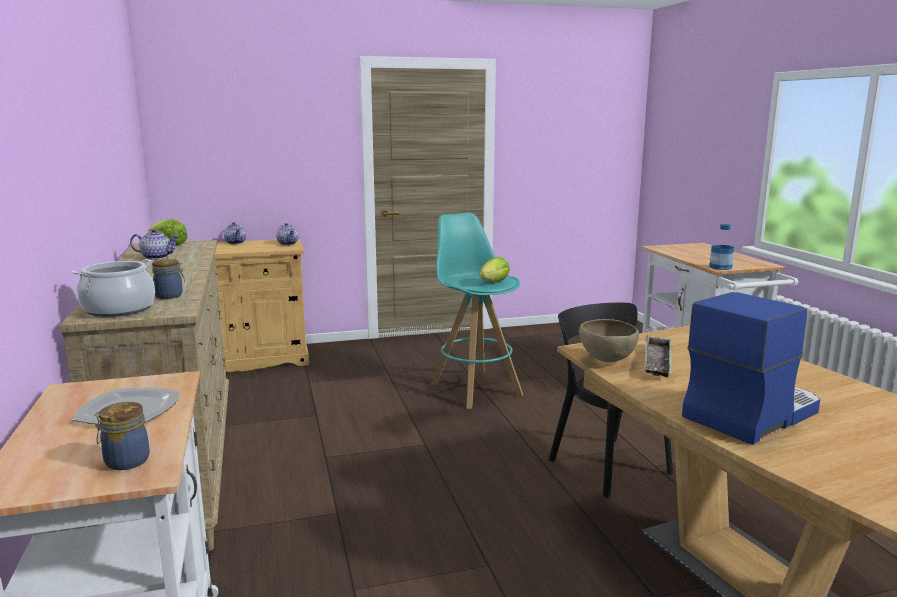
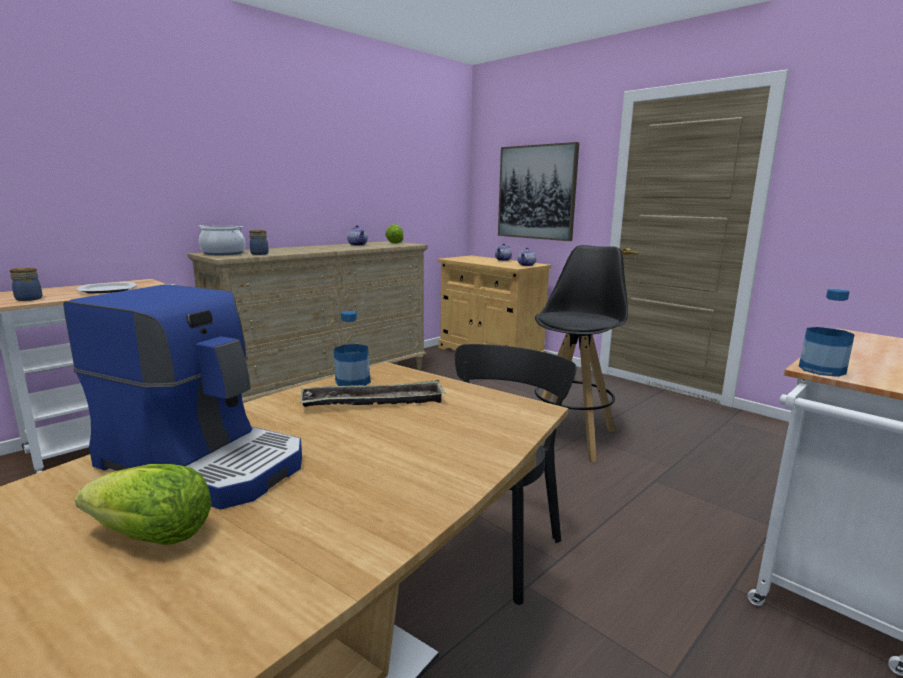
camera: 60 degrees right, 0 degrees up
(262, 158) = (536, 192): none -> picture
(475, 388) = (571, 436): turquoise stool -> black stool
(494, 282) = (575, 320): lettuce -> lettuce (153, 537)
(606, 361) = (353, 382): brown bowl -> bottle

